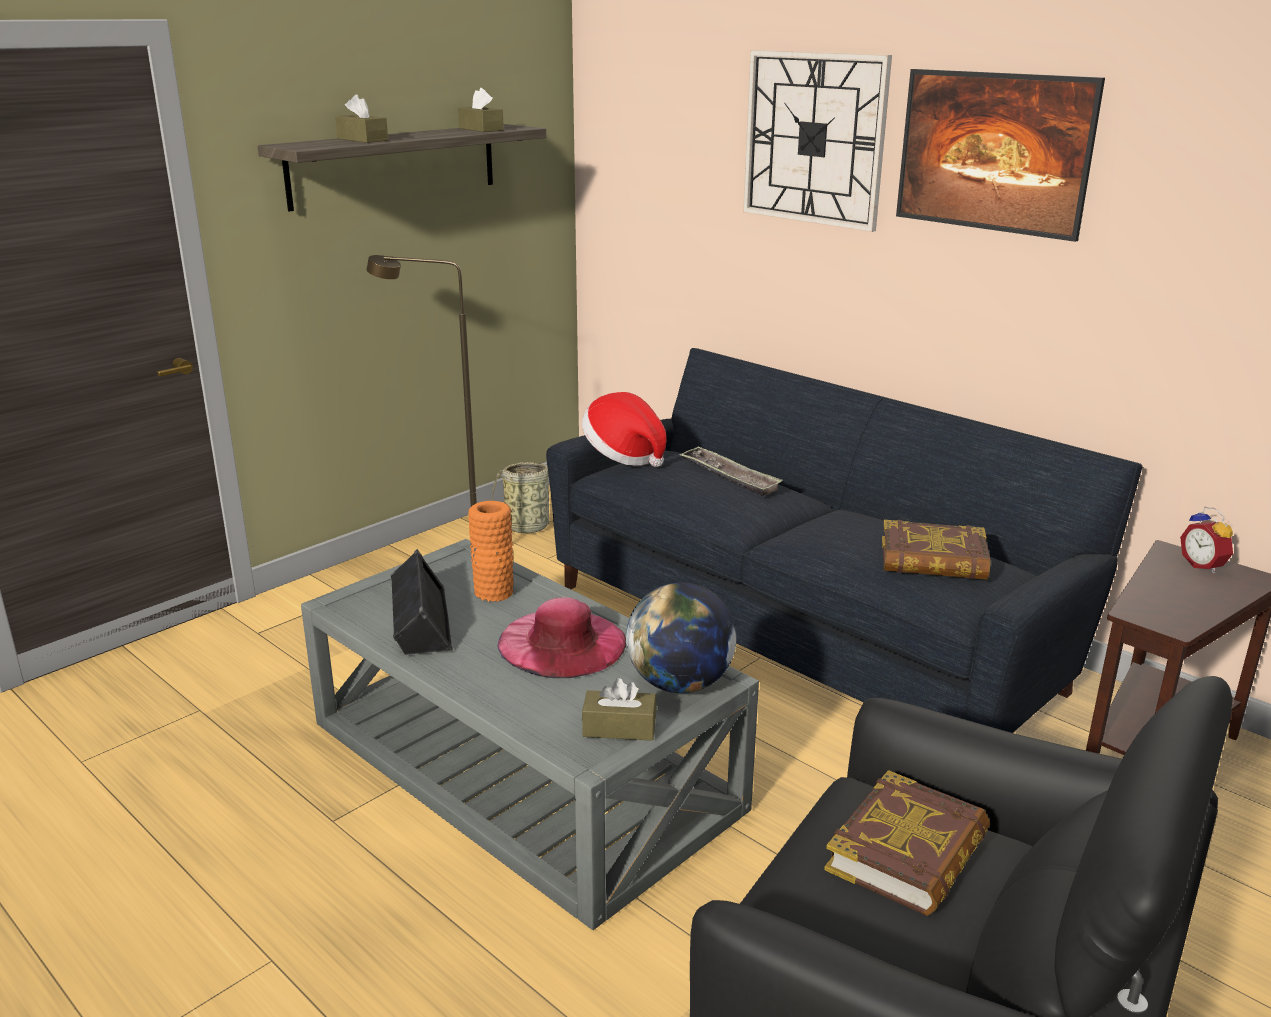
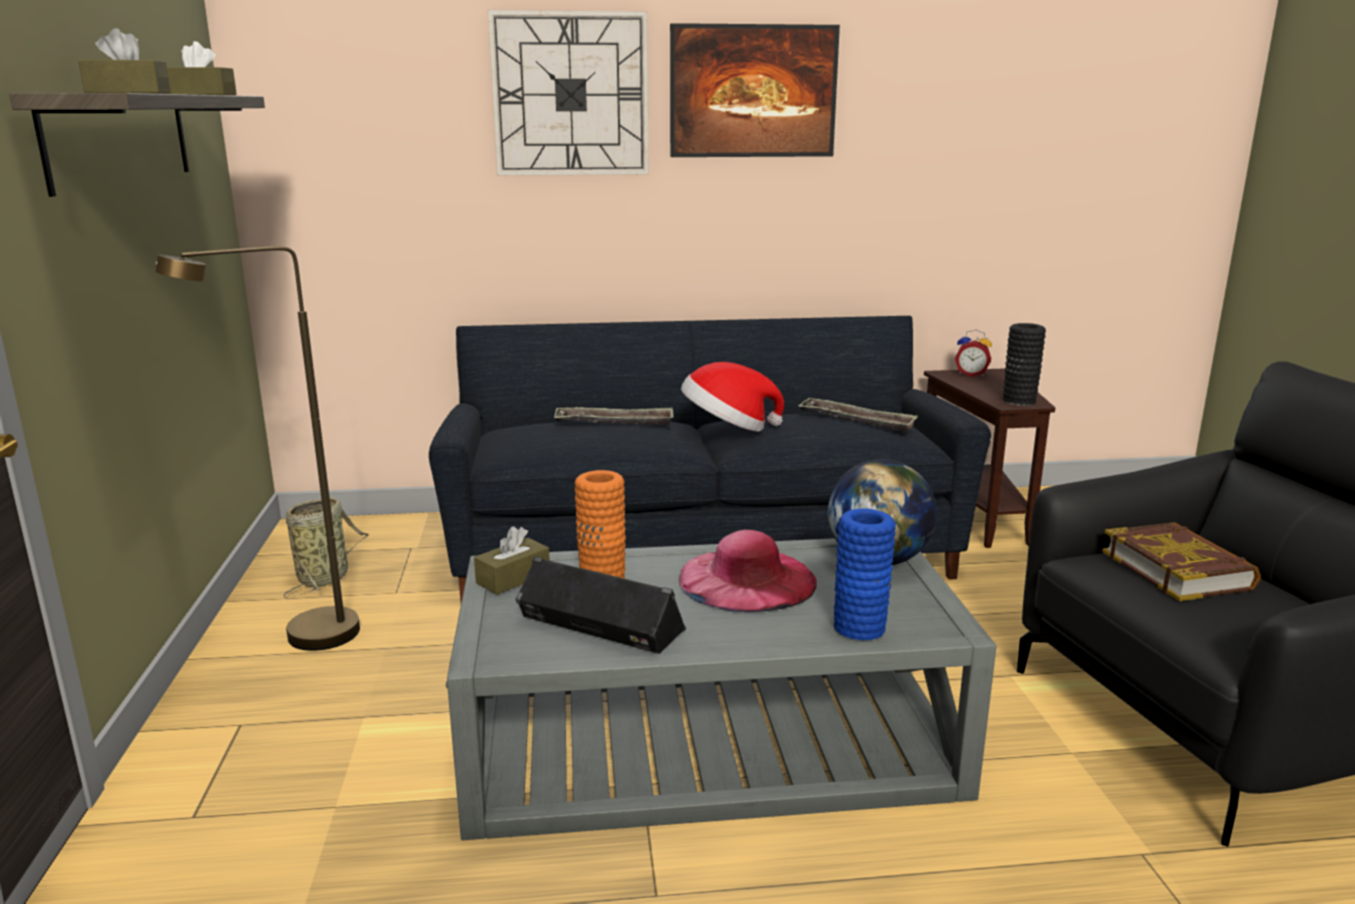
camera: 50 degrees left, 5 degrees down
(540, 716) = (859, 627): none -> blue vase
(619, 728) = (917, 603): brown tissue box -> brown tissue box (513, 578)
(624, 455) = (495, 436): hat -> hat (728, 428)
(933, 560) = (856, 420): book -> tray
(1163, 615) = (1019, 401): none -> black vase

